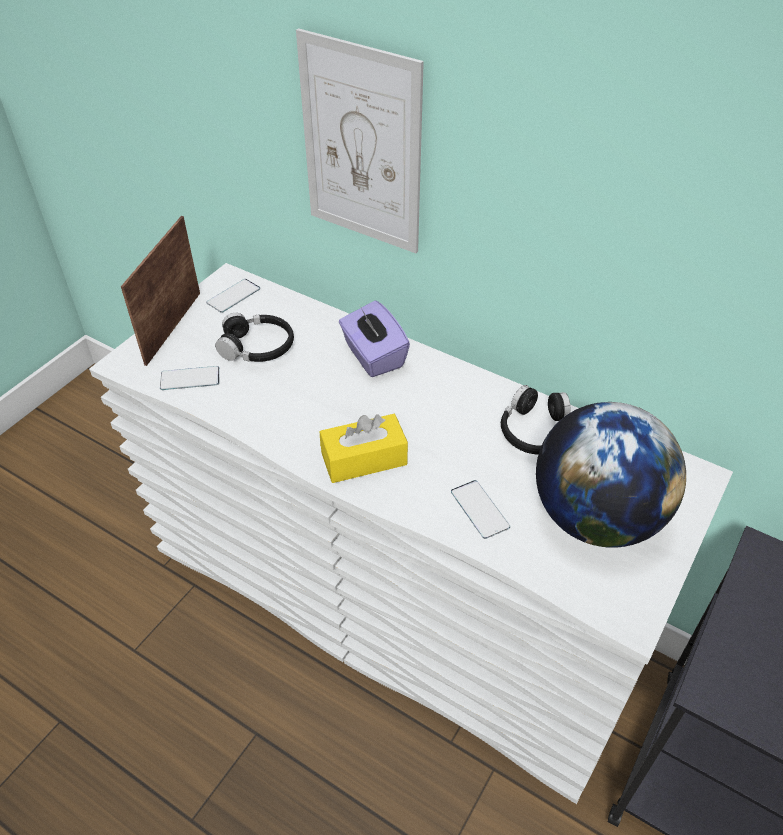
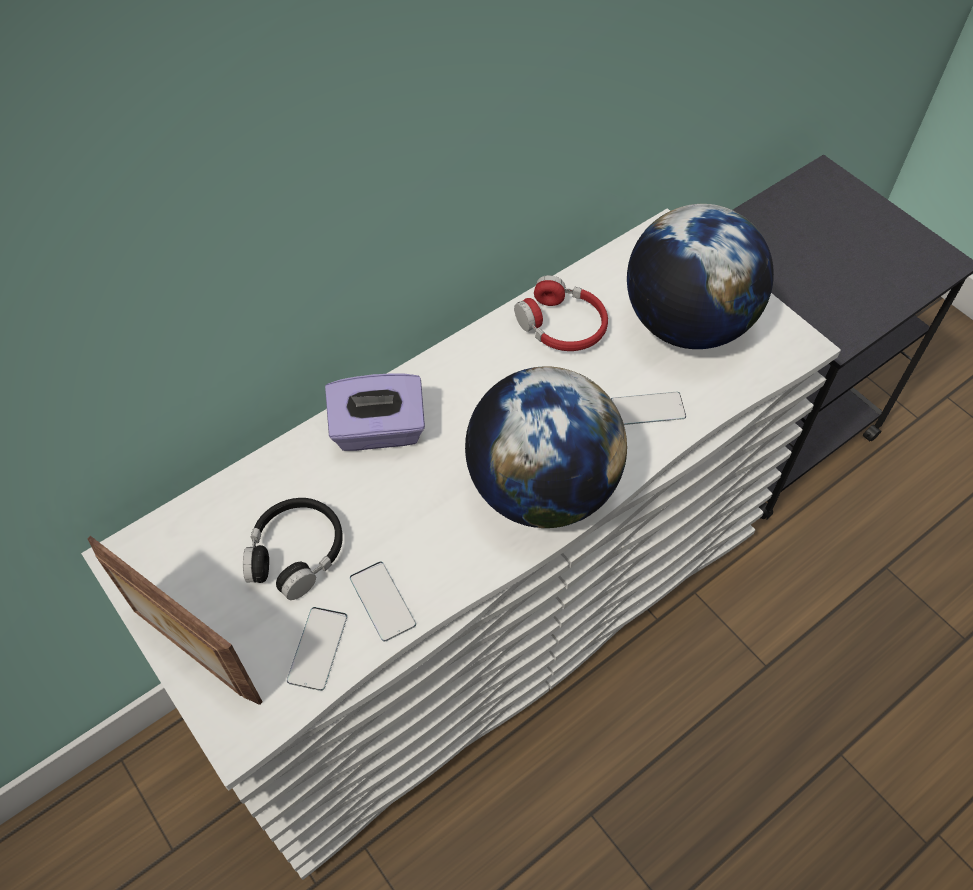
camera: 70 degrees left, 10 degrees up
(233, 296) = (169, 559): phone -> phone (382, 601)
(361, 146) = (242, 241): picture -> none
(364, 459) = (541, 489): yellow tissue box -> globe
(535, 431) = (562, 326): black headphones -> red headphones

